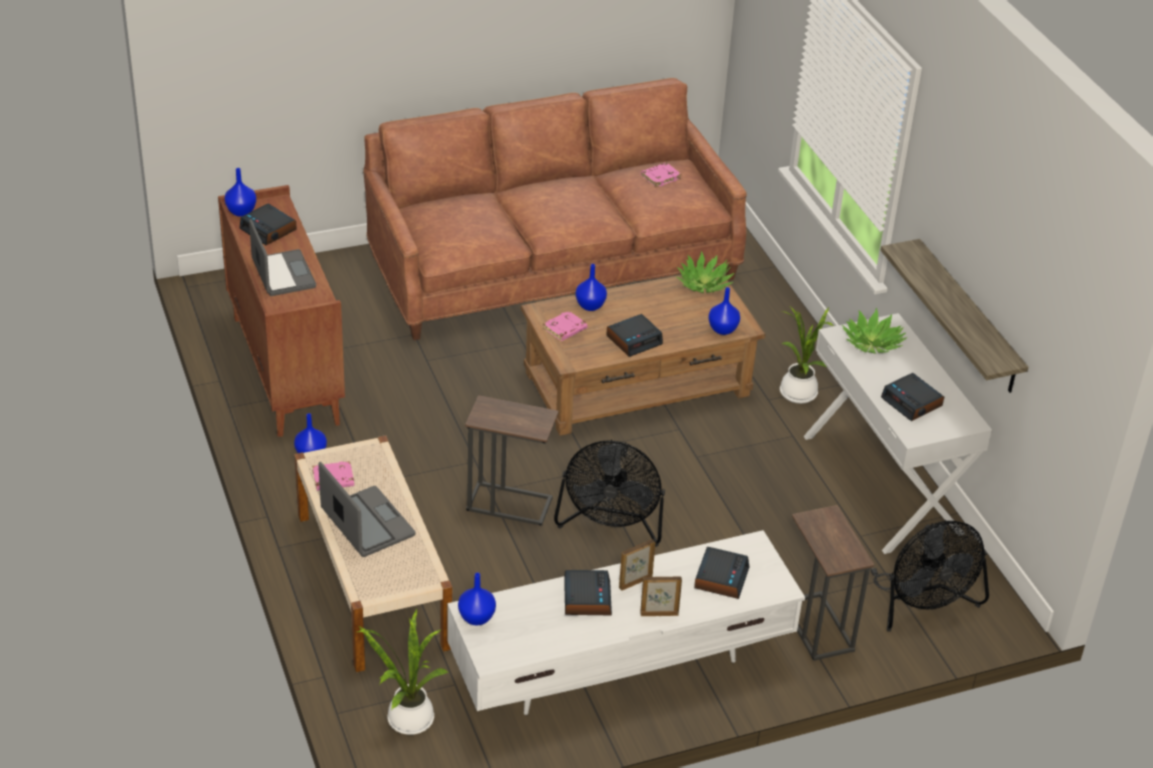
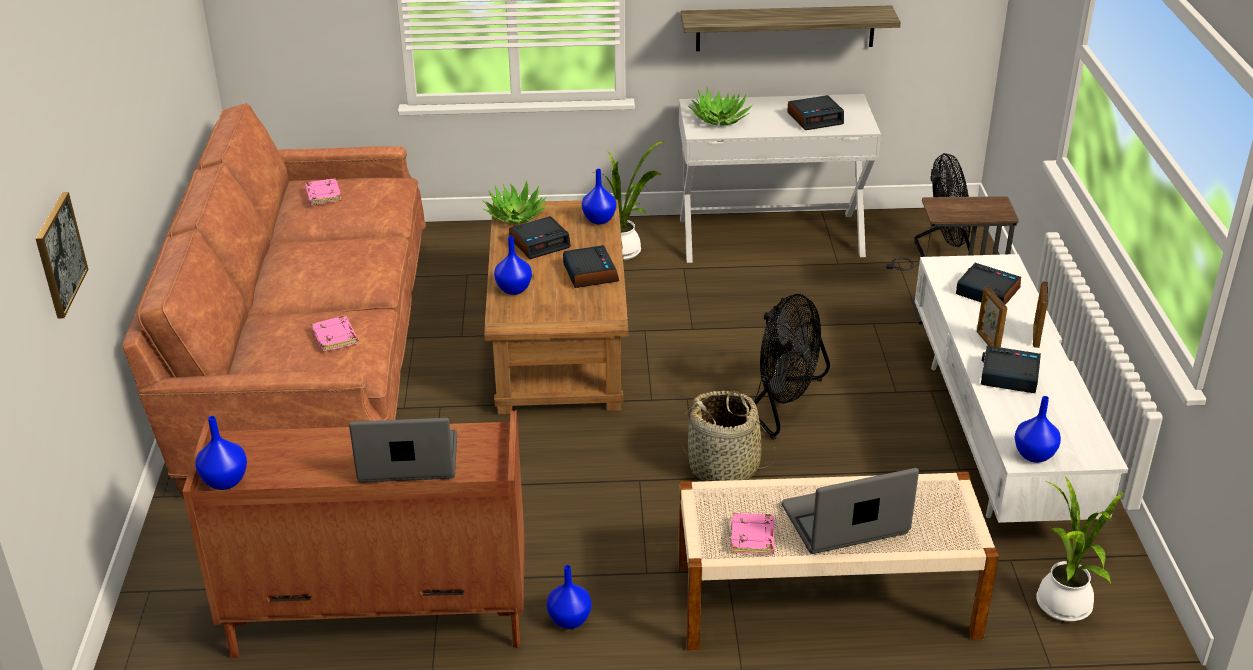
camera: 70 degrees left, 5 degrees down
(269, 230) = (290, 460): alarm clock -> alarm clock (540, 243)
(312, 49) = (59, 254): none -> picture
(508, 504) = (724, 468): brown side table -> basket
(565, 329) = (548, 313): pink book -> pink book (336, 337)

